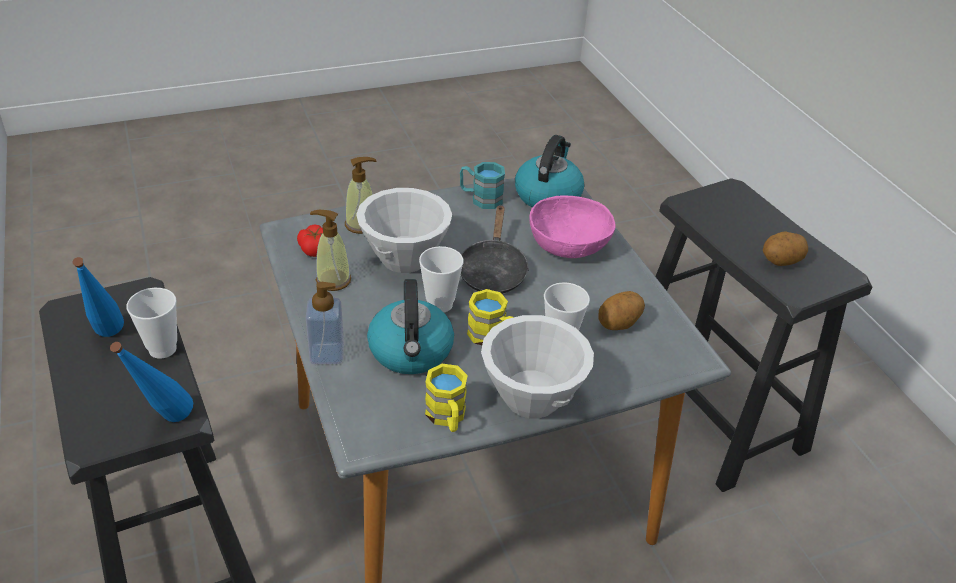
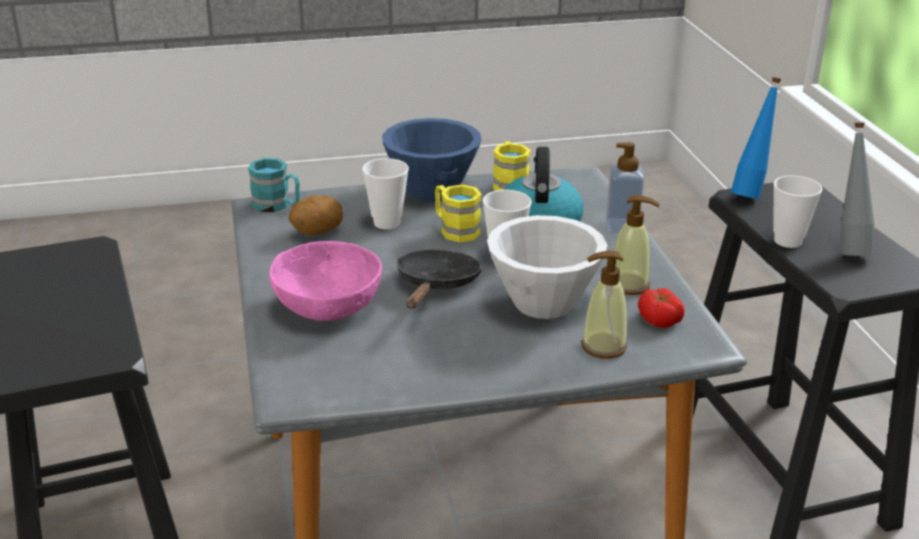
camera: 170 degrees left, 10 degrees down
(108, 339) = (848, 249): blue bottle -> grey bottle
(480, 198) = (425, 376): turquoise mug -> turquoise mug (277, 205)
(532, 397) = (431, 190): white bowl -> blue bowl
(548, 195) = (318, 376): kettle -> none
(780, 261) = (69, 278): potato -> none

